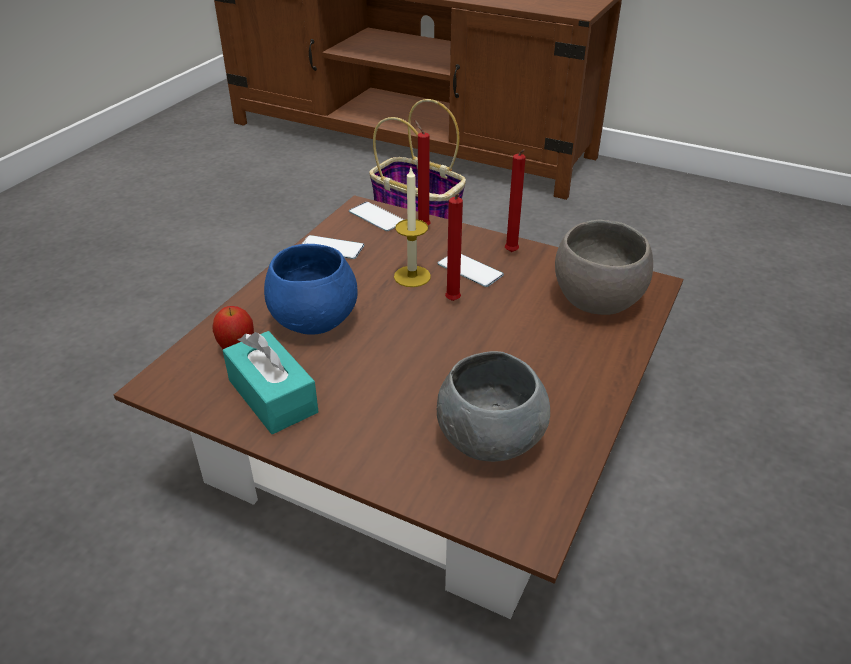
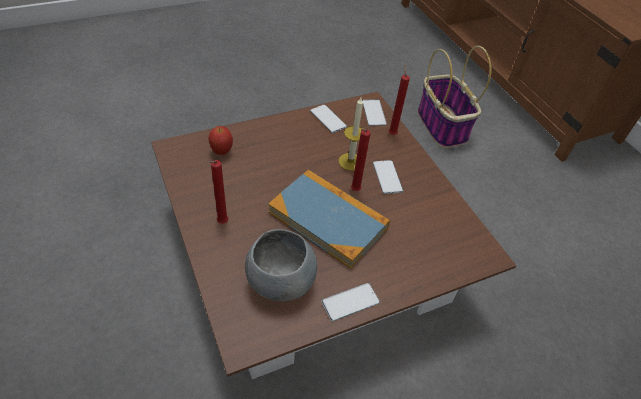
camera: 35 degrees right, 10 degrees up
(272, 396) = (210, 187): turquoise tissue box -> none
(315, 320) = (273, 157): blue bowl -> none
(461, 346) = (328, 220): none -> book
(511, 253) = (424, 181): red candle -> red candle (221, 223)
(586, 409) = (350, 302): none -> phone
(596, 298) = (441, 241): grey bowl -> none

